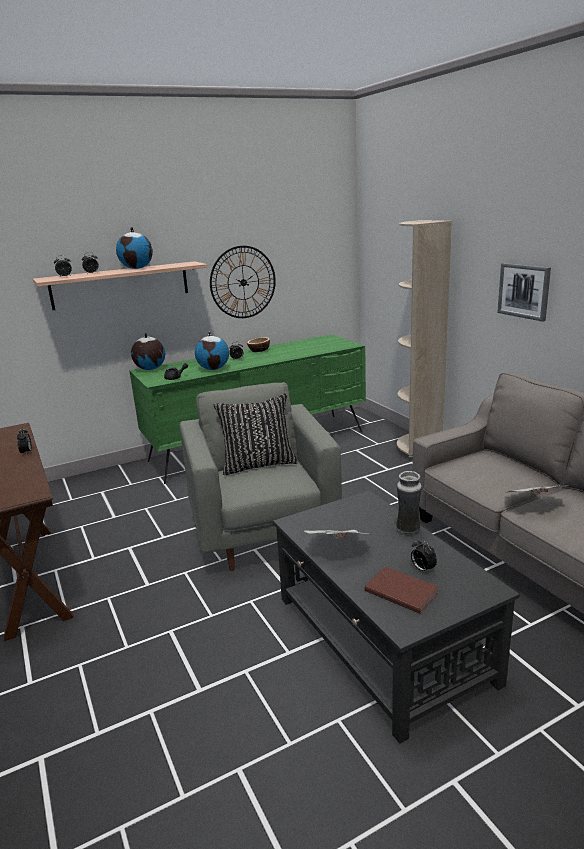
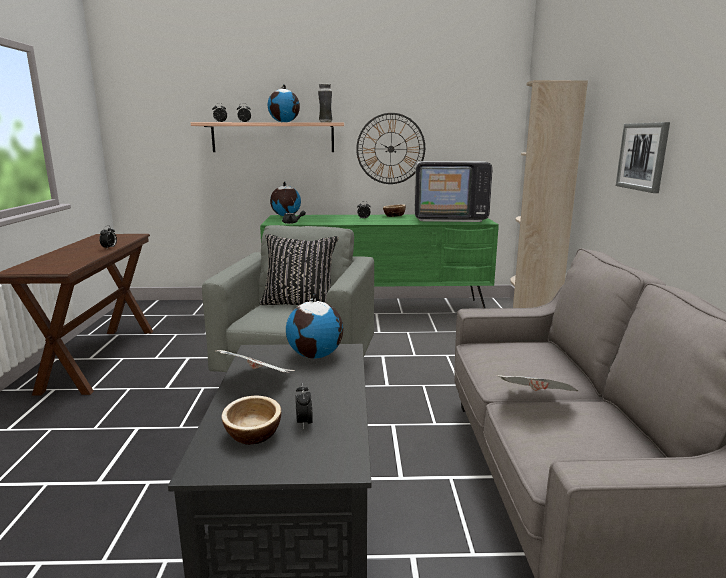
camera: 25 degrees right, 5 degrees down
(213, 369) = (332, 221): globe -> globe (316, 355)
(314, 345) = (449, 218): none -> television
(401, 591) = (253, 434): brown book -> bowl
(408, 530) = (345, 385): vase -> vase (325, 122)

